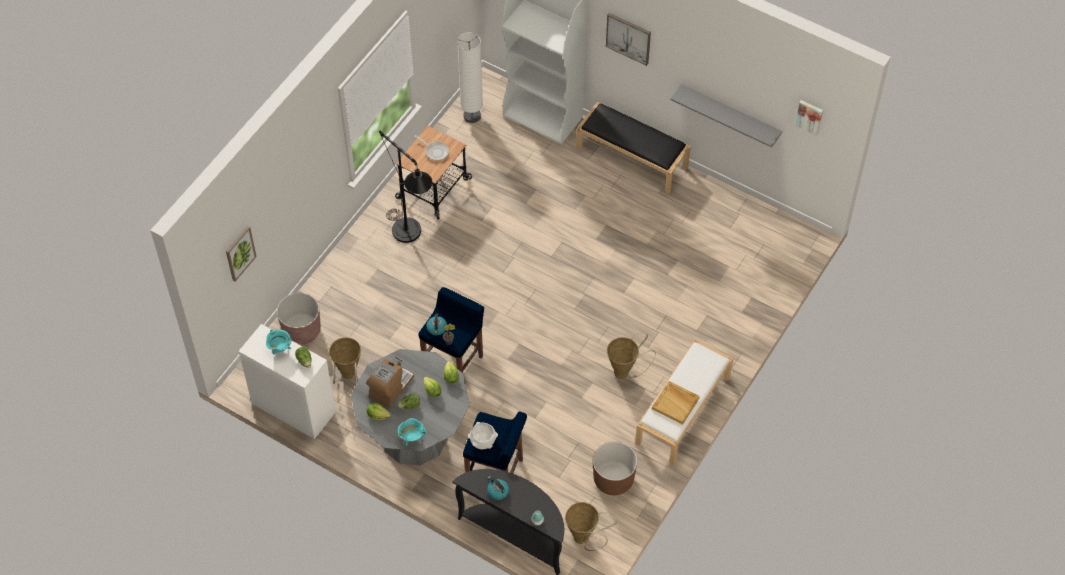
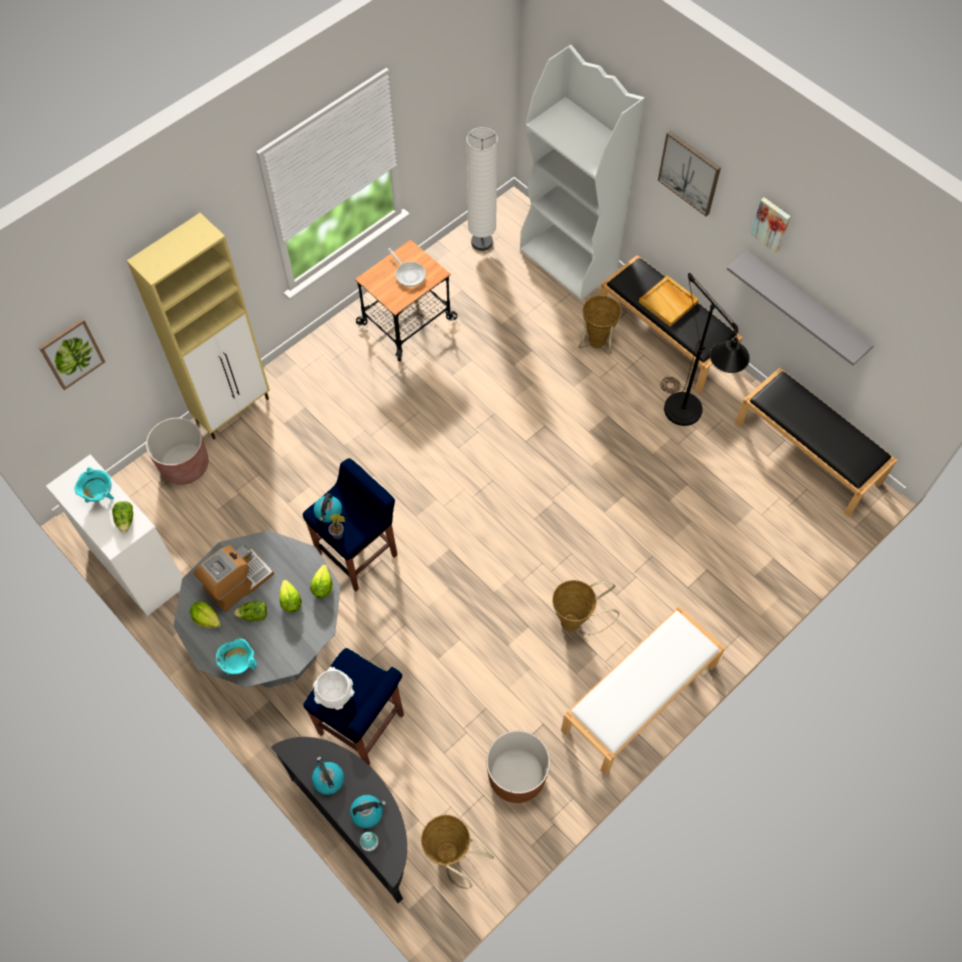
camera: 15 degrees right, 5 degrees up
(323, 282) = (233, 409): none -> beige cabinet
(348, 376) = (219, 541): basket -> basket (596, 345)
(411, 236) = (359, 375): black floor lamp -> black floor lamp (687, 418)
(530, 504) = (367, 812): none -> kettle
(676, 403) = (626, 697): beige tray -> beige tray (668, 302)
(758, 219) = (808, 453): none -> black bench
(809, 116) = (921, 333): picture -> picture (771, 224)

